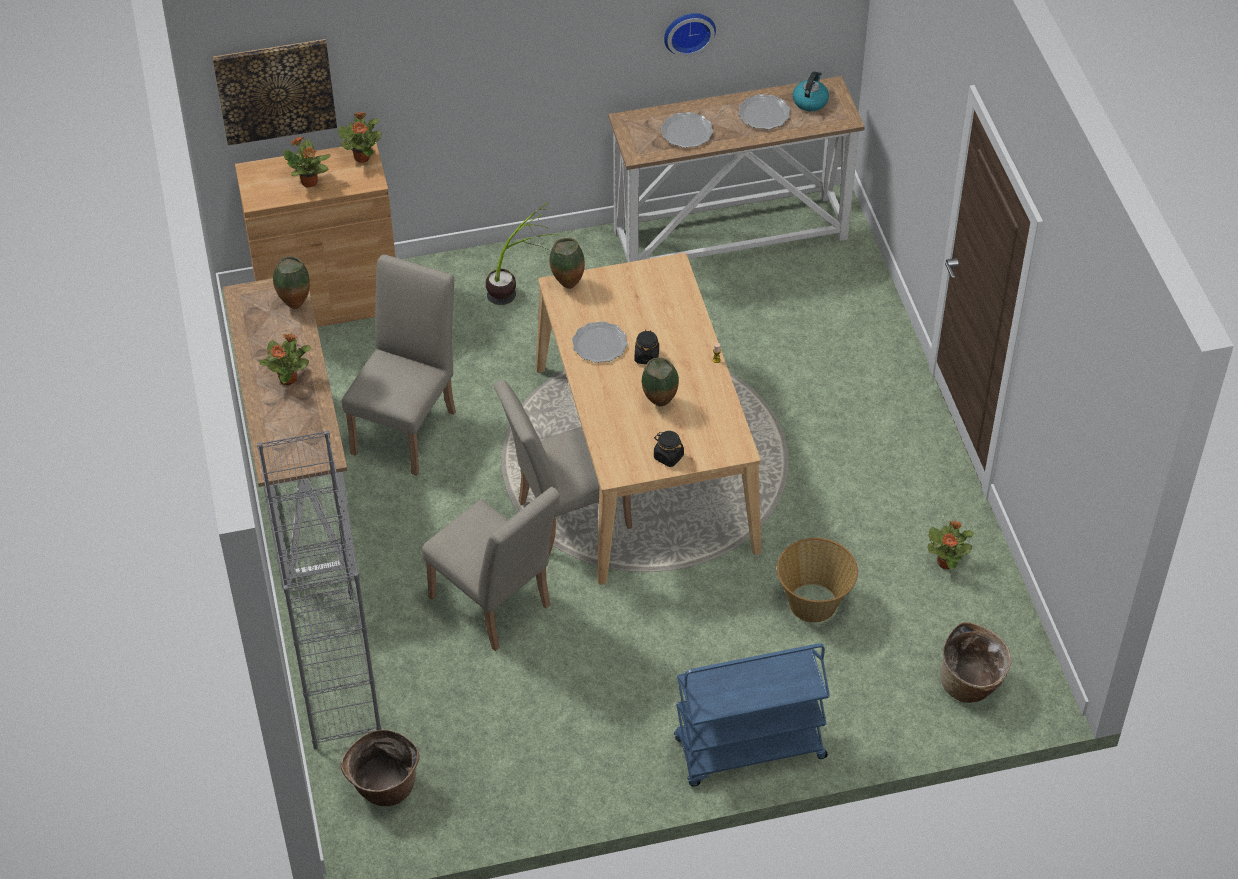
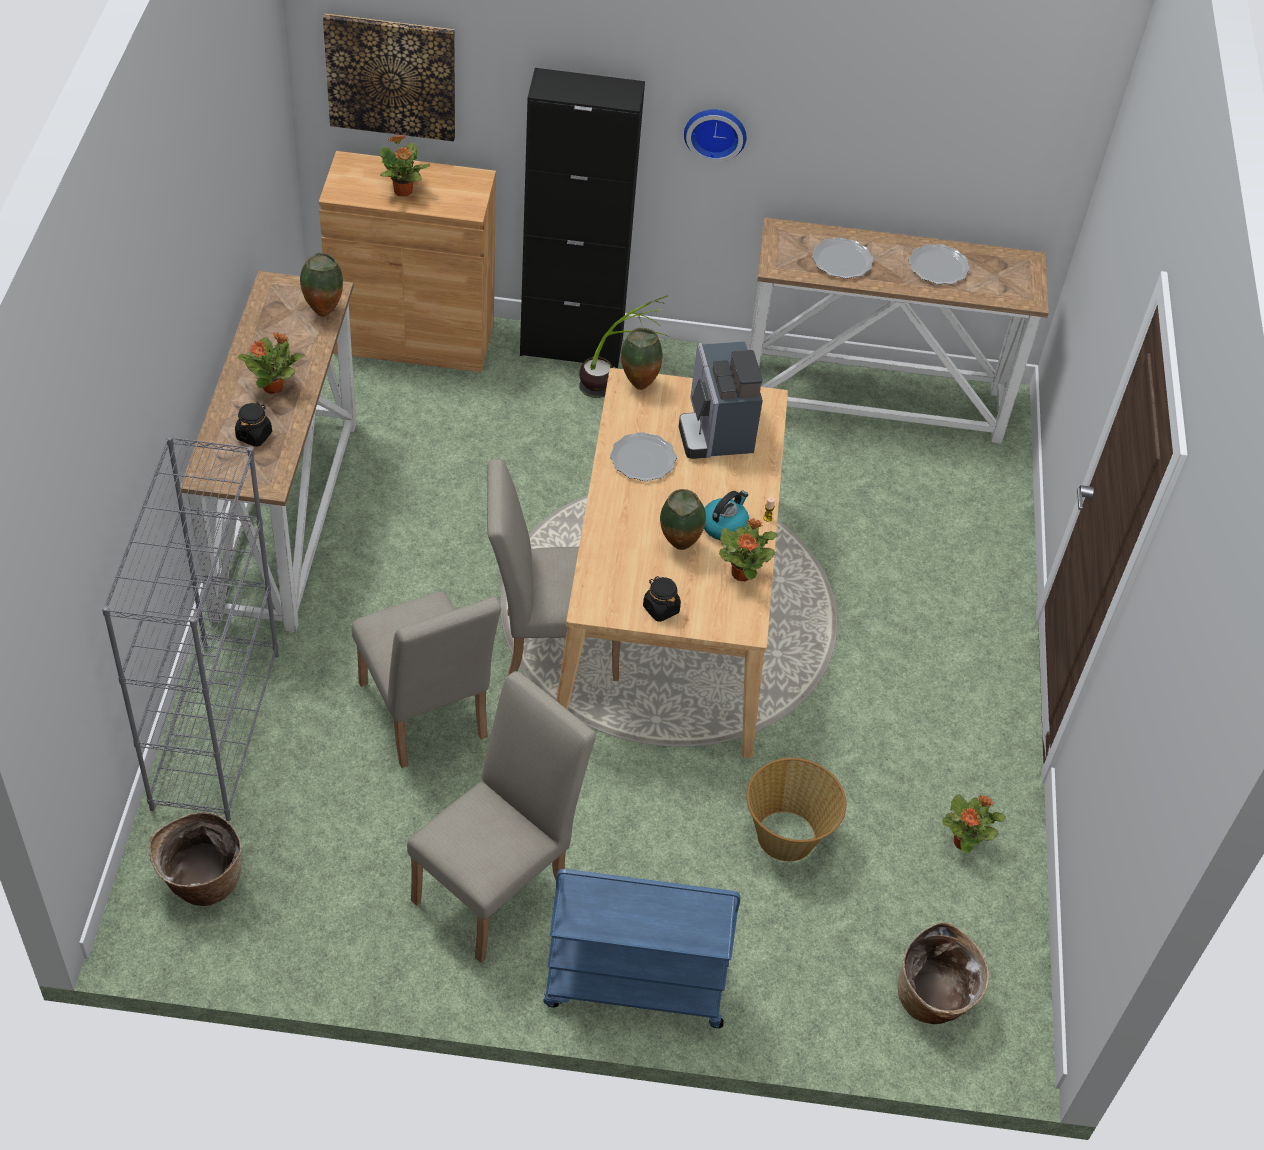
camera: 15 degrees right, 0 degrees up
(362, 157) = (472, 182): potted plant -> potted plant (742, 573)
(408, 426) = (430, 492): beige chair -> beige chair (499, 886)
(465, 267) = (571, 346): none -> black cabinet
(645, 303) = (716, 430): none -> coffee machine
(646, 356) = (689, 489): black jar -> black jar (254, 435)
(688, 31) = (876, 144): wall clock -> wall clock (715, 132)
(810, 101) = (997, 268): kettle -> kettle (724, 525)

